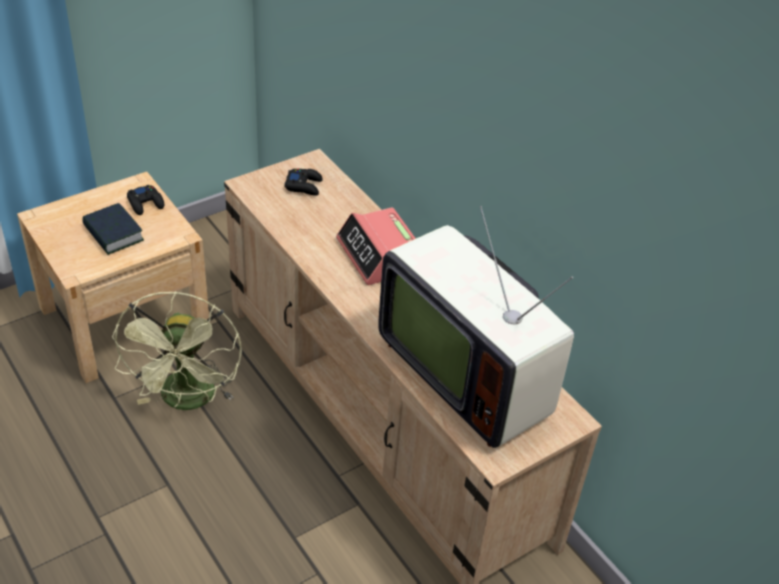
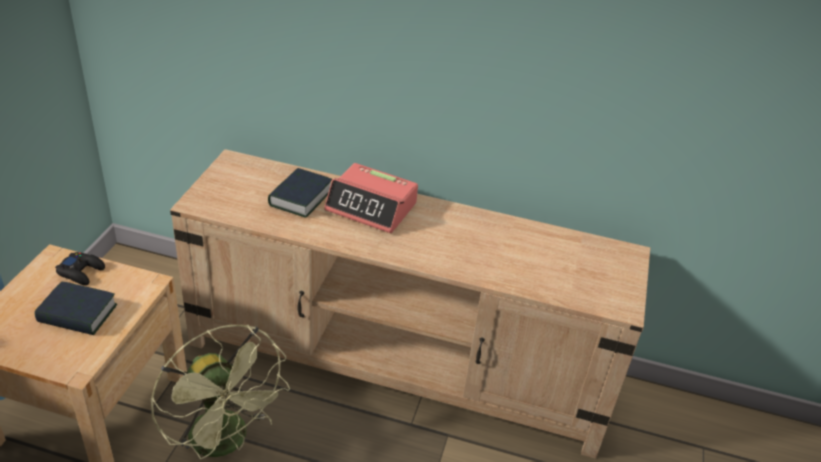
camera: 40 degrees left, 5 degrees down
(304, 185) = (247, 182): black game controller -> none
(331, 219) = (300, 198): none -> book
(468, 373) = (534, 259): television -> none

